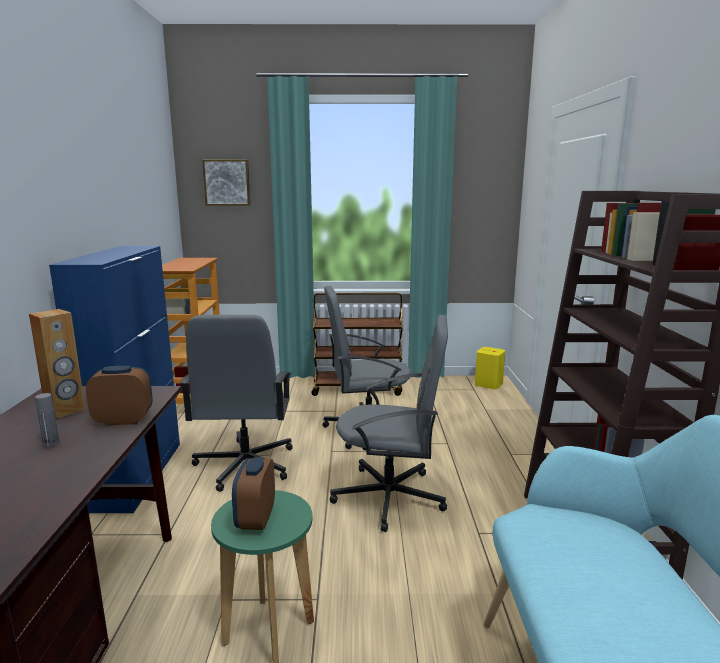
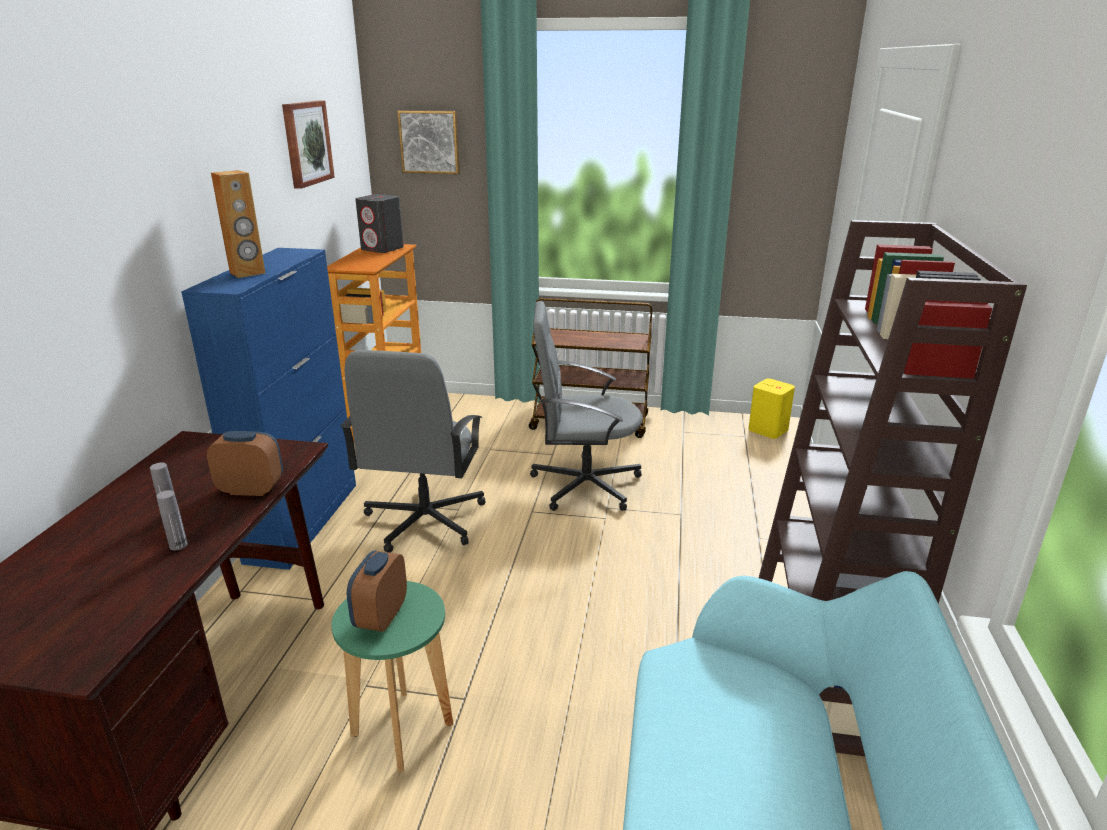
camera: 10 degrees right, 10 degrees up
(65, 410) = (195, 469): brown speaker -> brown speaker (247, 273)
(65, 465) = (178, 545): none -> grey bottle
(138, 173) = (306, 143): none -> picture
(193, 260) = (383, 249): none -> grey speaker
(391, 497) = (585, 582): grey office chair -> none

